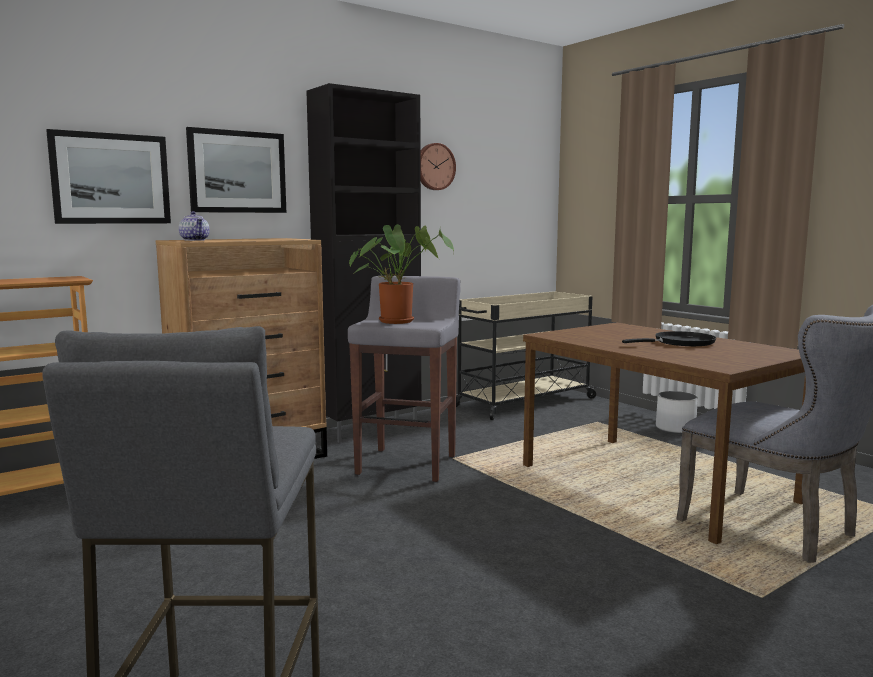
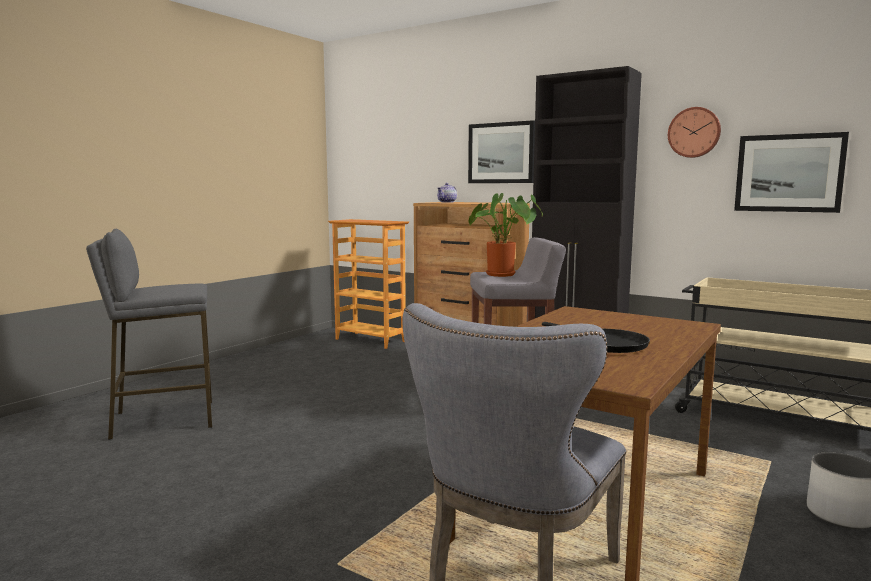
camera: 70 degrees right, 0 degrees up
(111, 179) = (429, 163): picture -> picture (789, 173)

